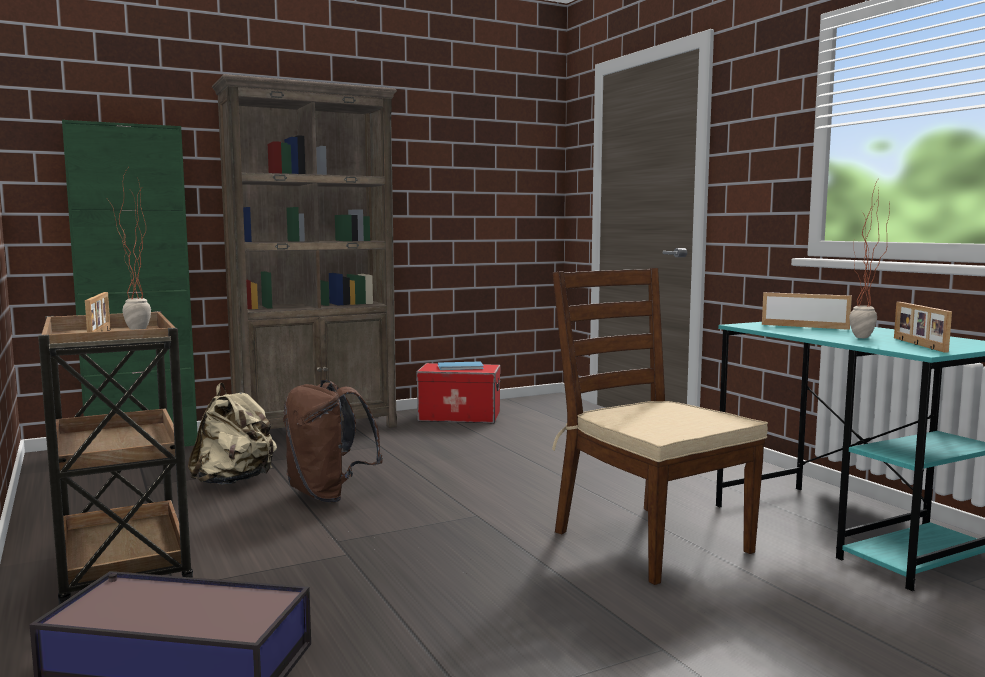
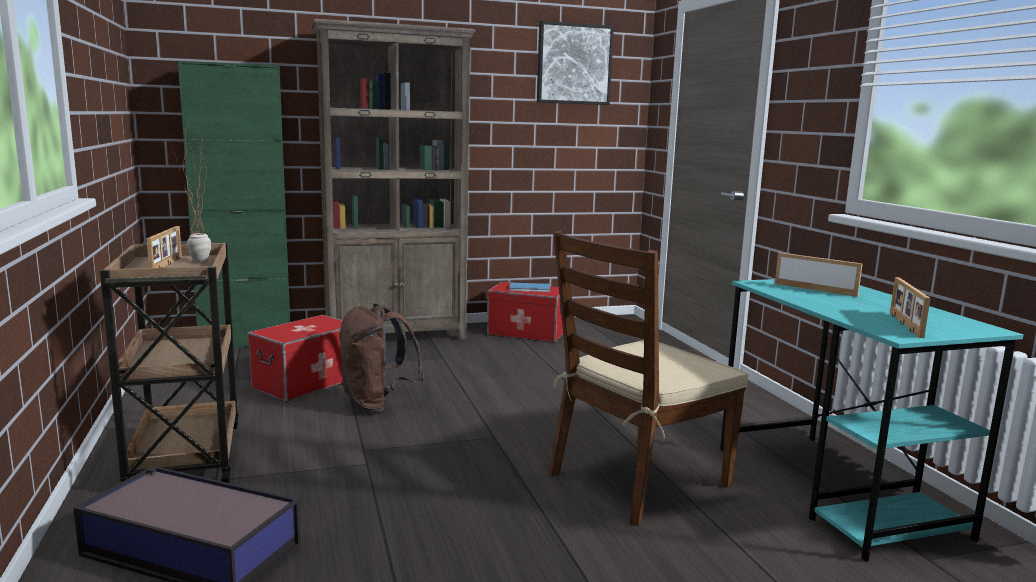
camera: 10 degrees right, 5 degrees up
(234, 481) = (305, 383): beige backpack -> storage box
(490, 130) = (574, 64): none -> picture
(649, 541) = (638, 480): brown chair -> brown chair turned 105 degrees counterclockwise
(863, 338) = (856, 311): potted plant -> none

